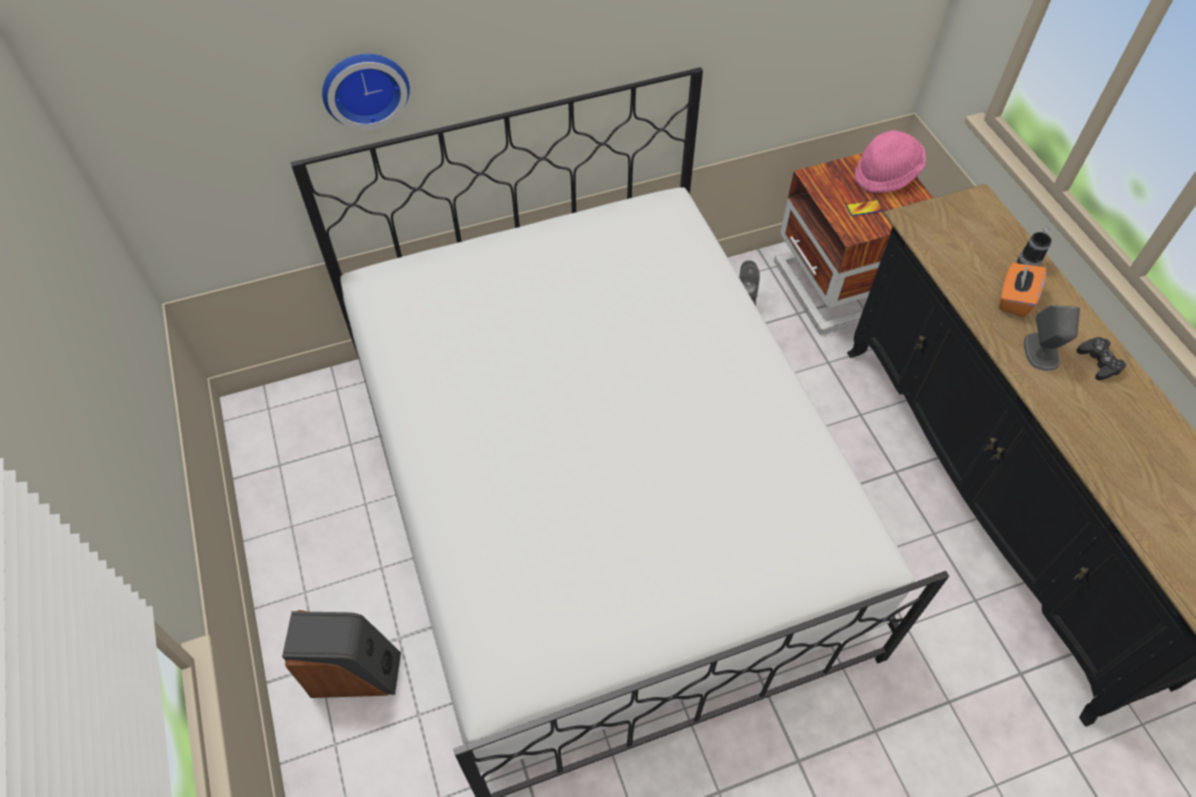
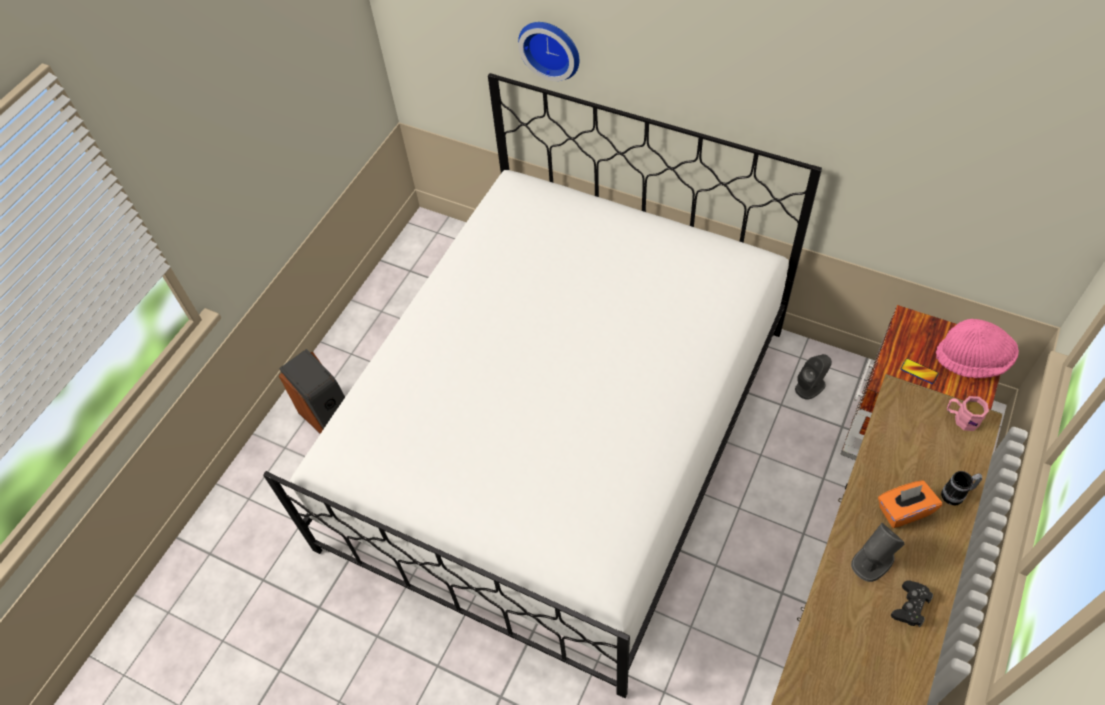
camera: 50 degrees right, 0 degrees up
(968, 205) = (961, 418): none -> pink mug

